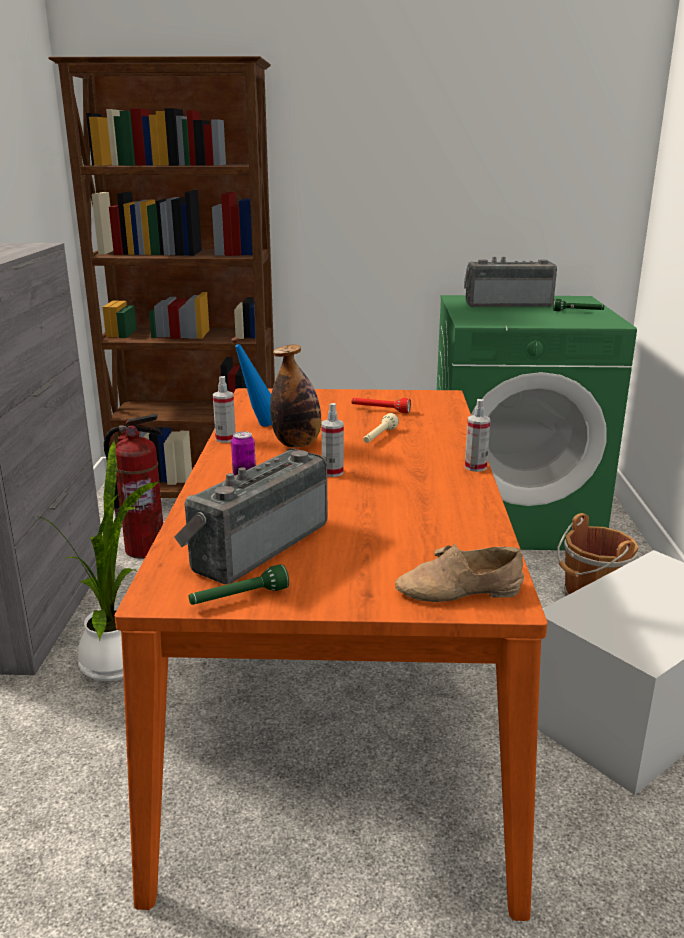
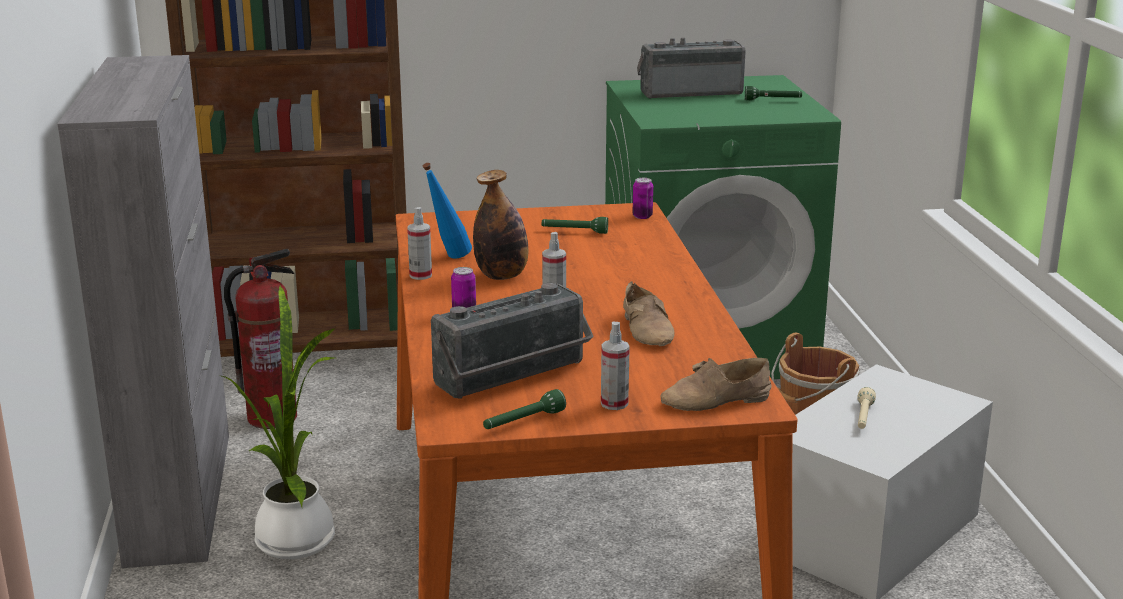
camera: 10 degrees left, 0 degrees up
(256, 545) = (513, 377): radio -> radio turned 150 degrees counterclockwise
(379, 437) = (586, 263): beige flashlight -> beige flashlight (863, 417)
(380, 410) = (574, 232): red flashlight -> green flashlight
(413, 504) = (648, 329): none -> beige shoe
(445, 401) = (642, 216): none -> can
(475, 467) = (697, 288): spray bottle -> spray bottle (614, 403)

